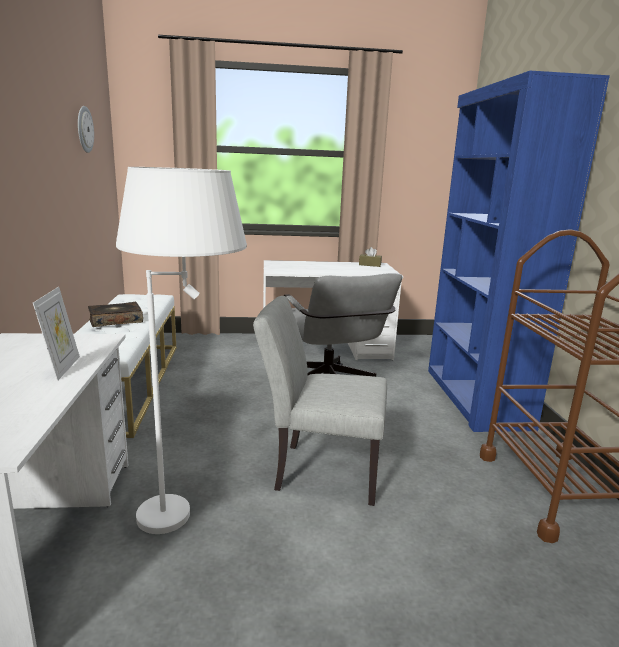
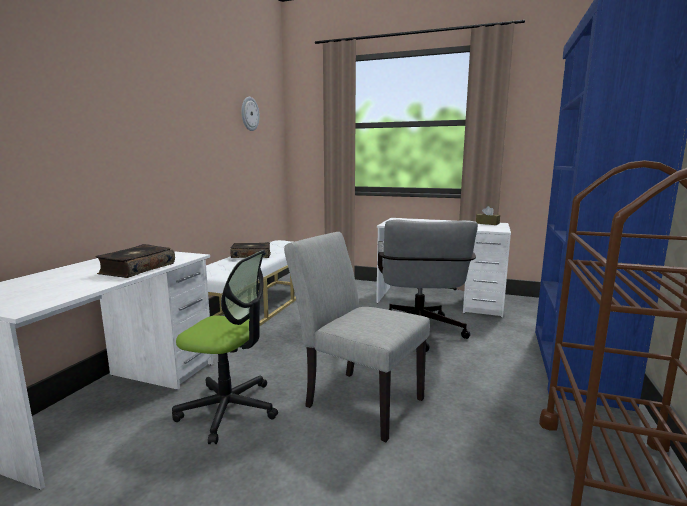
camera: 25 degrees right, 5 degrees down
(62, 368) = (137, 269): picture frame -> book
(193, 513) = (229, 409): white floor lamp -> office chair

